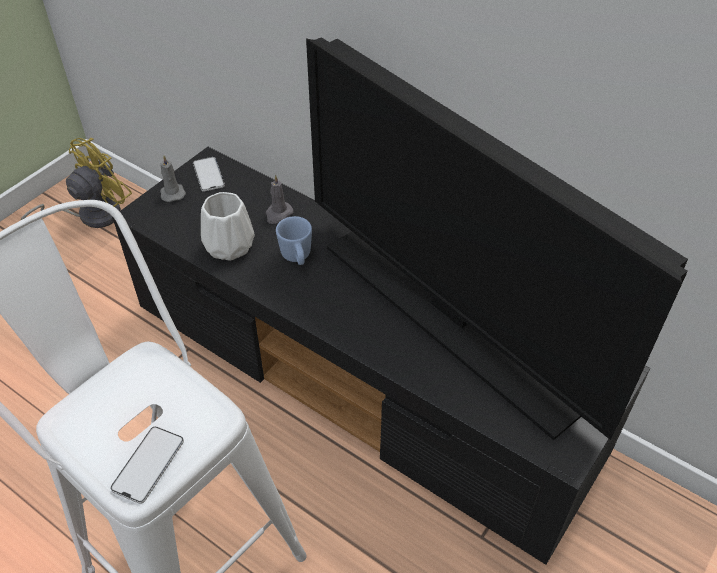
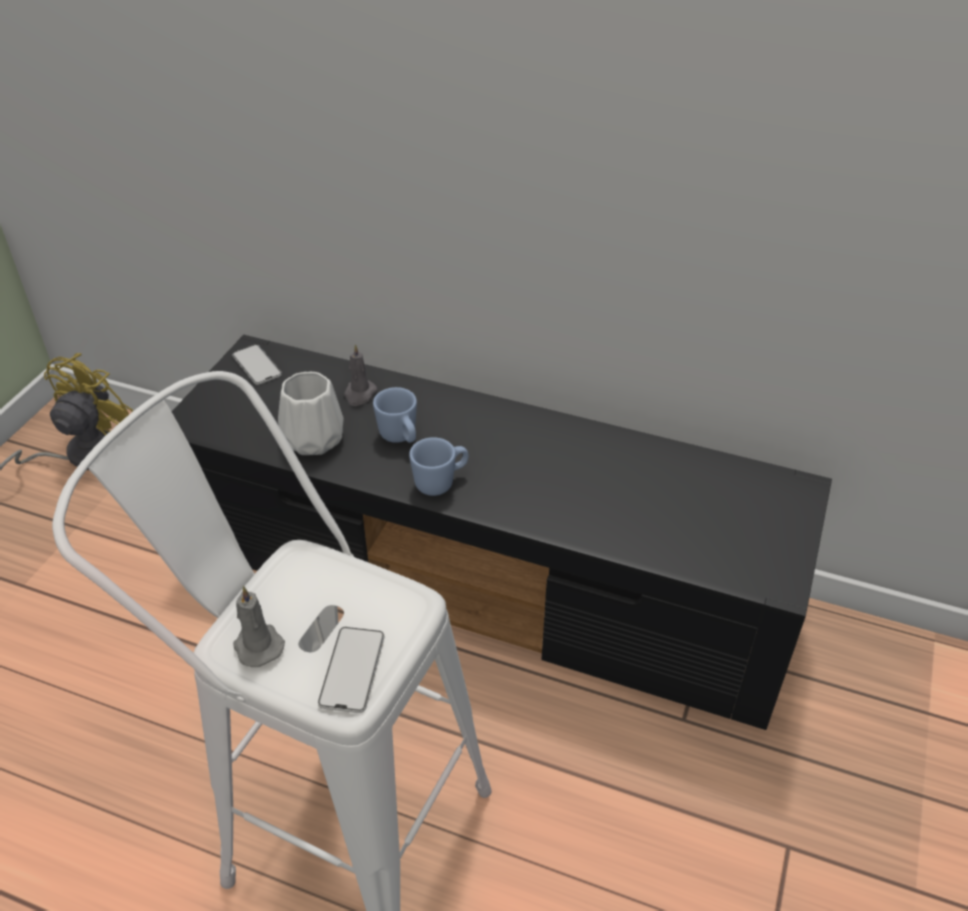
camera: 15 degrees left, 5 degrees down
(172, 193) = (219, 393): grey candle -> grey candle (257, 645)
(315, 303) = (441, 482): none -> blue mug
(450, 321) = (603, 472): television -> none

